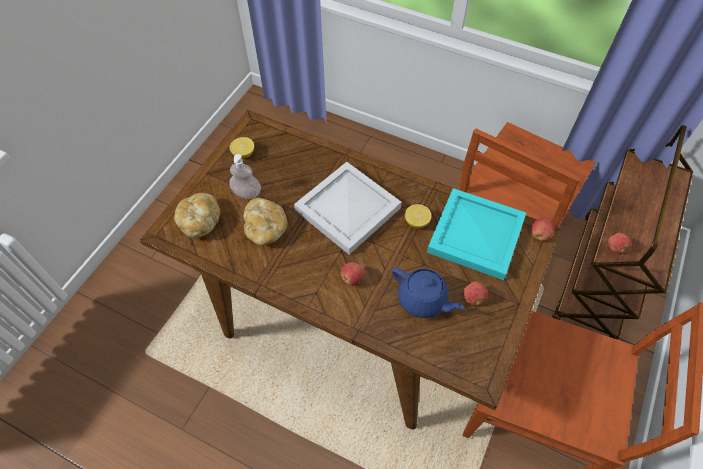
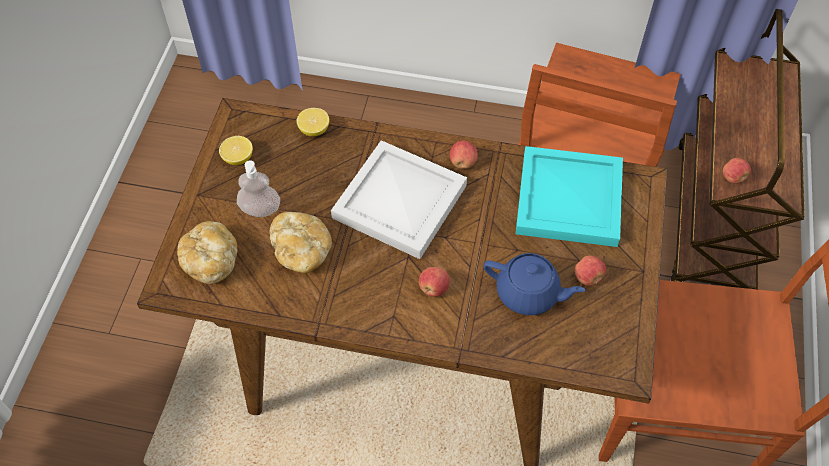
camera: 15 degrees left, 0 degrees up
(416, 222) = (491, 198): lemon -> lemon (314, 130)
(539, 235) = (644, 181): apple -> apple (463, 162)

